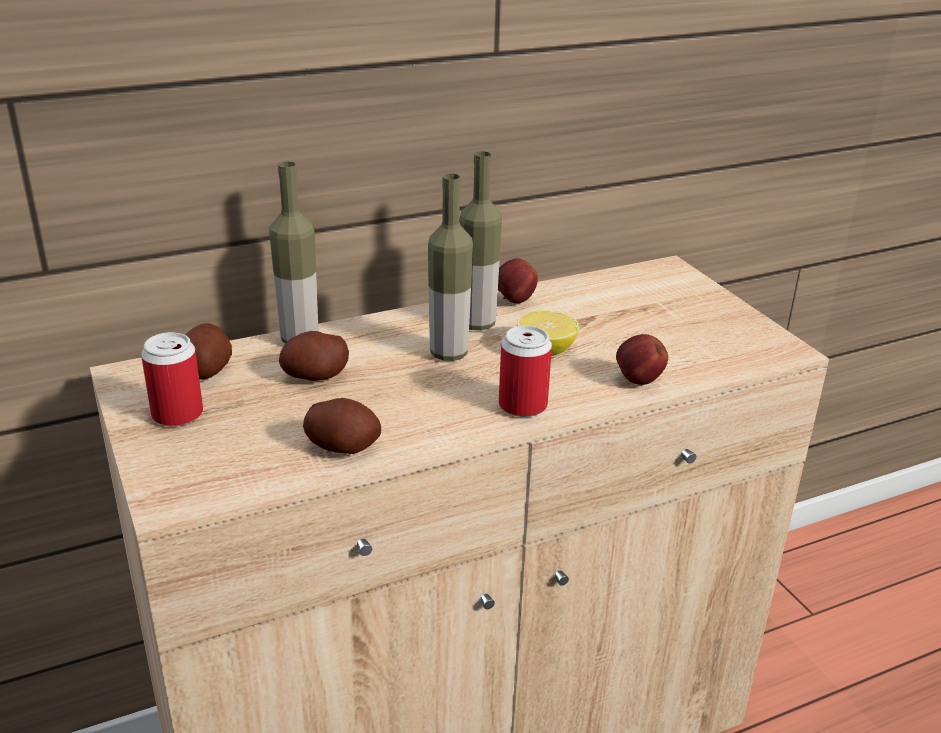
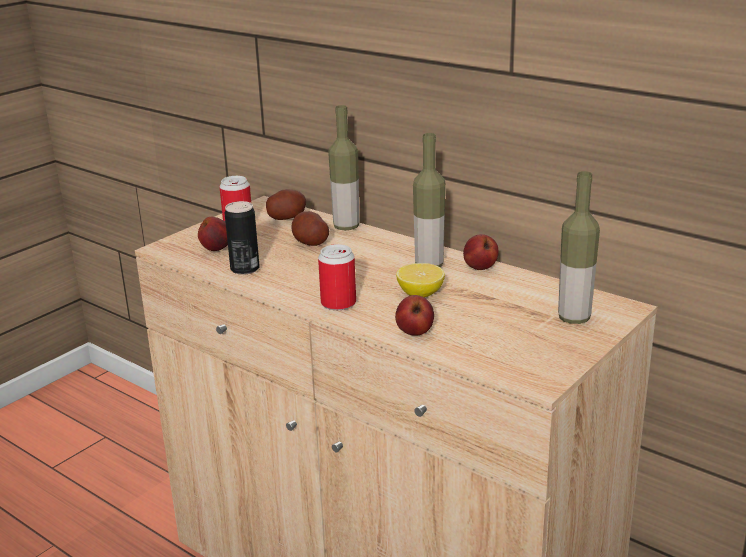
camera: 65 degrees right, 5 degrees down
(241, 453) = (216, 249): none -> apple
(343, 446) = (245, 269): potato -> can
(449, 353) = (378, 267): bottle -> bottle (574, 318)

